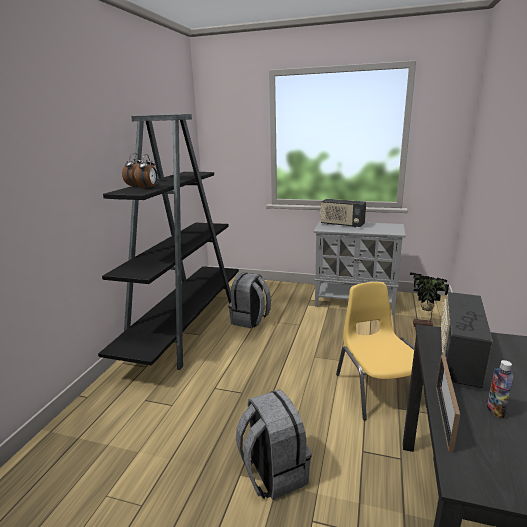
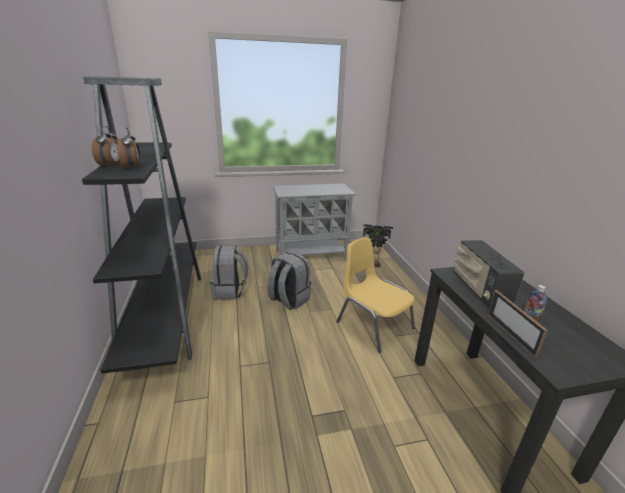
camera: 30 degrees left, 5 degrees up
(272, 472) = (341, 421): grey backpack -> grey backpack (288, 300)
(342, 224) = (296, 188): radio -> none

